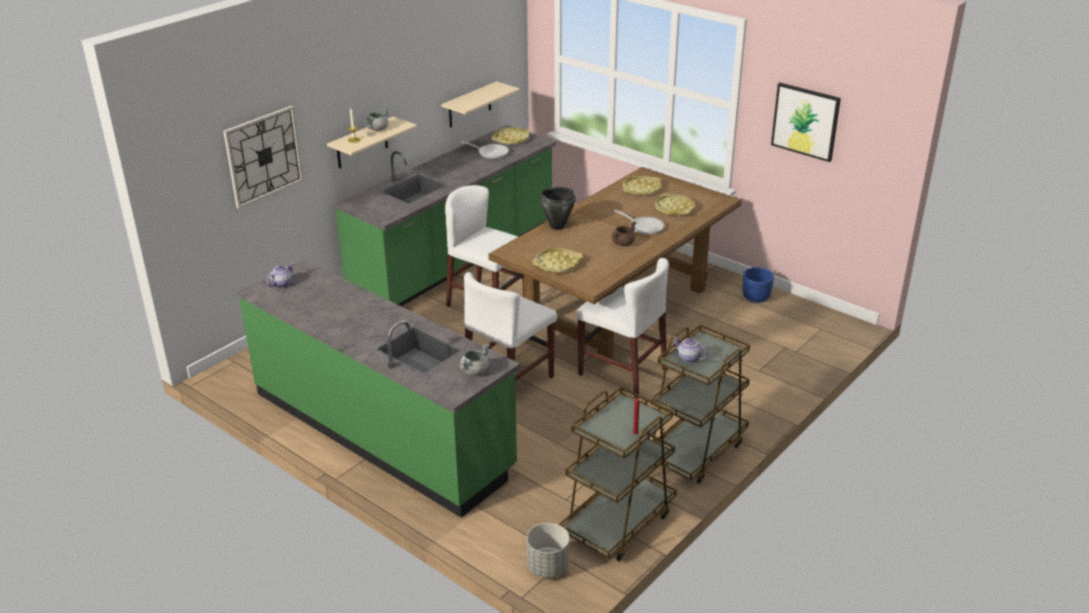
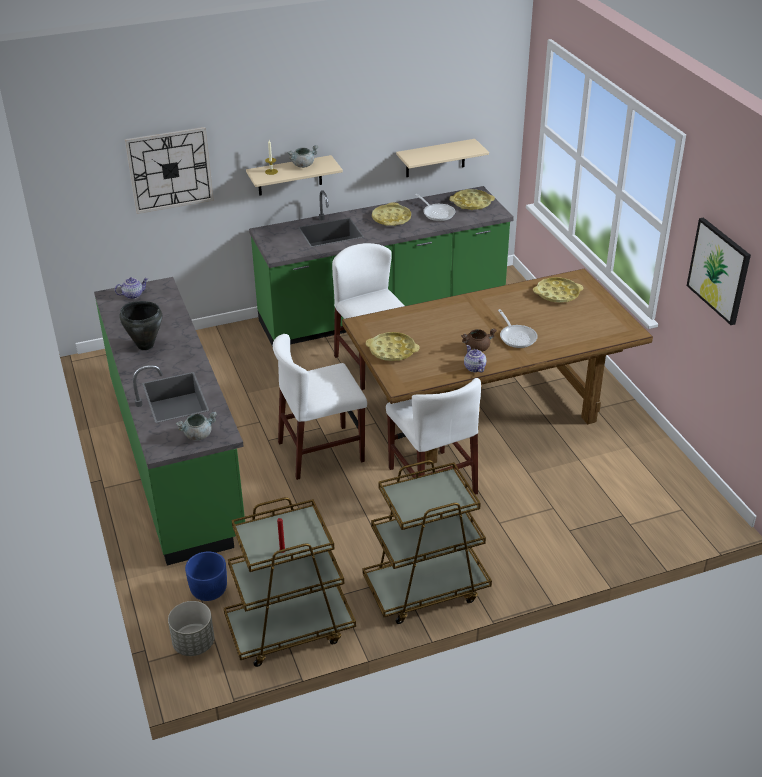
camera: 30 degrees right, 5 degrees up
(557, 226) = (432, 310): black cooking pot -> black cooking pot (145, 345)
(674, 208) = (569, 326): yellow tray -> yellow tray (391, 218)
(688, 358) = (411, 494): teapot -> teapot (474, 368)
(756, 297) = (644, 449): blue planter -> blue planter (209, 590)

